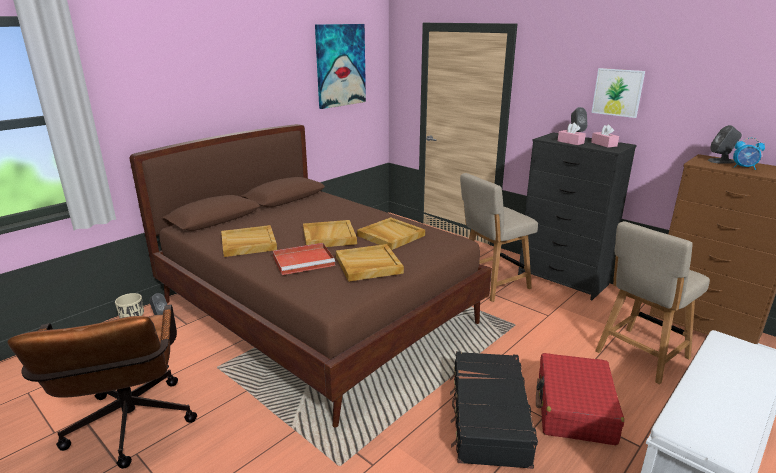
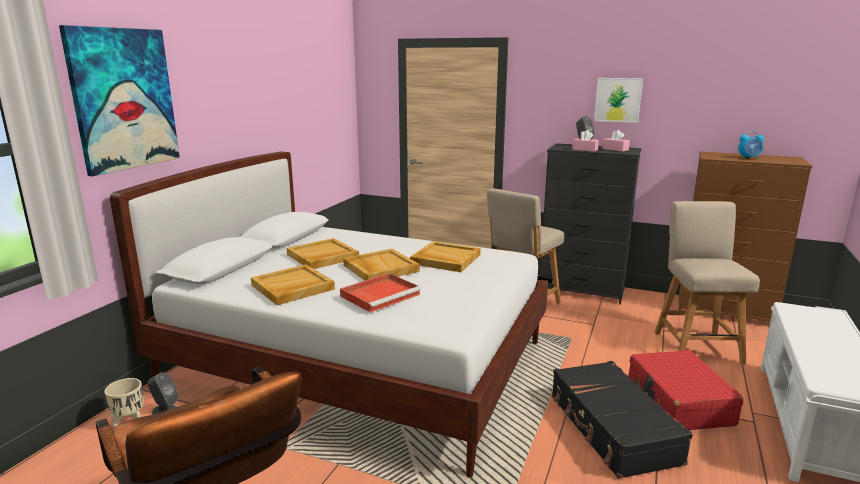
camera: 20 degrees left, 5 degrees down
(317, 312) = (359, 363): brown bed -> white bed
(340, 65) = (315, 85): picture -> picture (124, 99)
(368, 265) = (455, 289): beige tray -> beige tray (322, 256)
(639, 356) = (695, 345): beige chair -> beige chair turned 150 degrees clockwise
(721, 161) = (725, 155): grey speaker -> none

